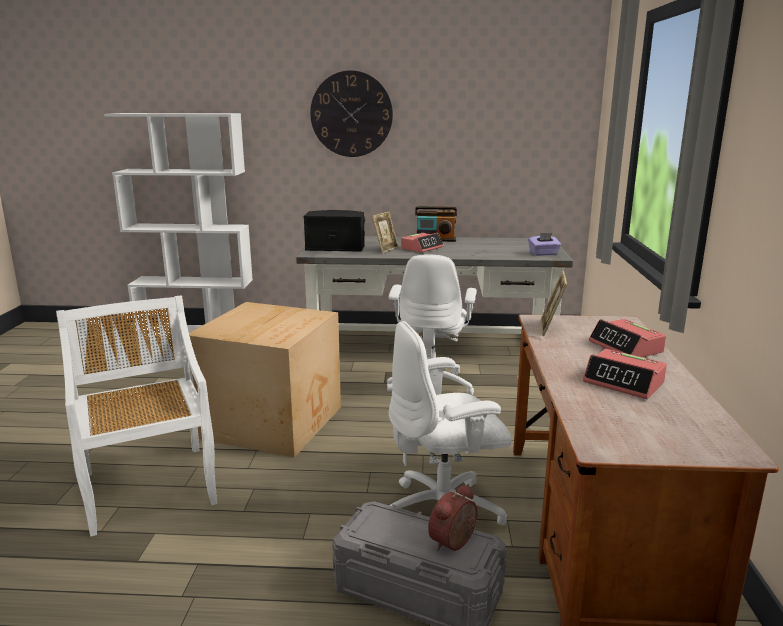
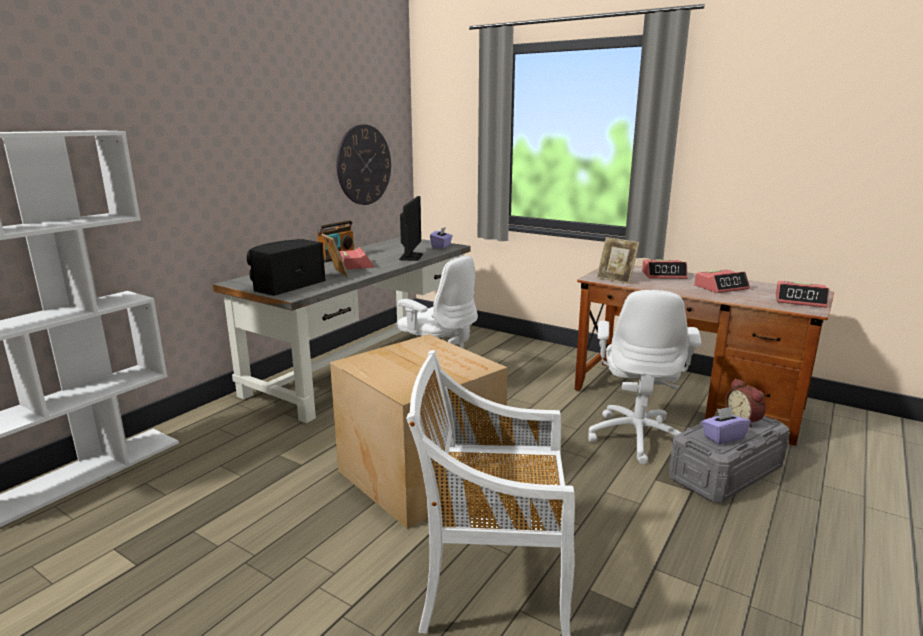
camera: 60 degrees left, 0 degrees up
(351, 114) = (231, 129): wall clock -> wall clock (364, 165)
(386, 530) = (723, 437): none -> purple tissue box
(481, 254) = (411, 257): none -> monitor
(646, 439) = (800, 301): none -> alarm clock

